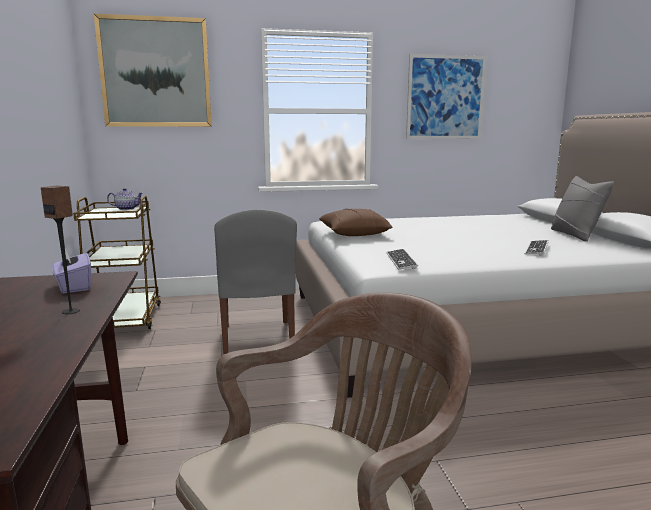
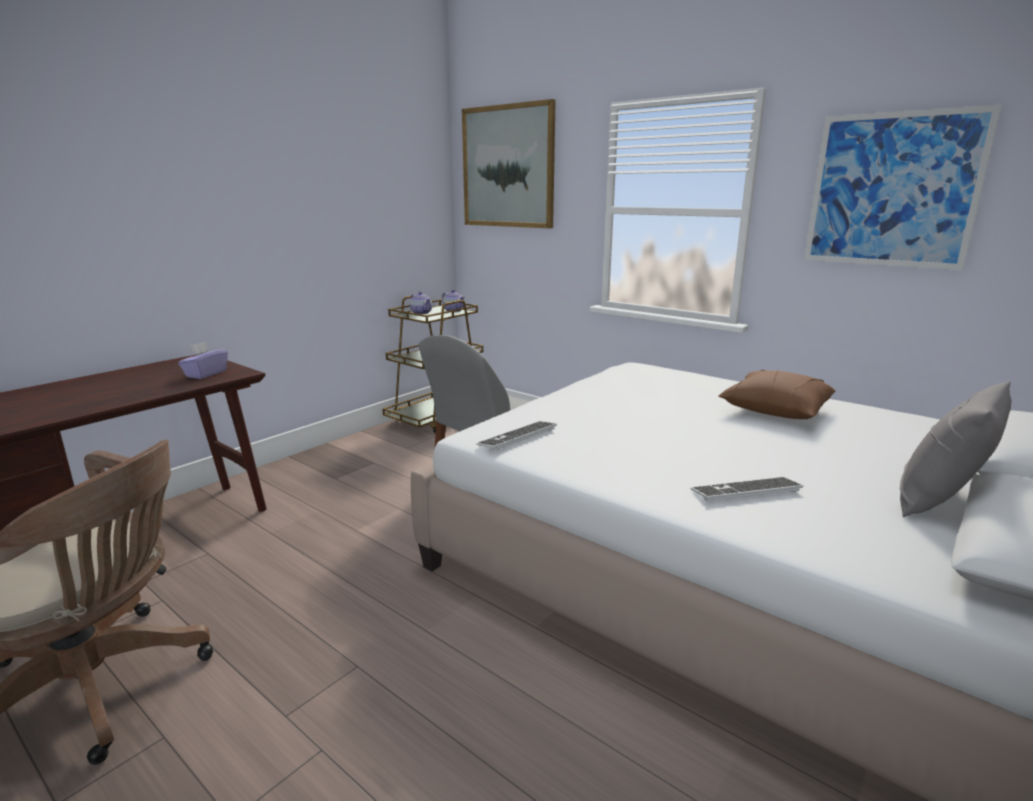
camera: 50 degrees right, 5 degrees up
(71, 311) = (149, 391): speaker -> none
(102, 214) = (421, 313): none -> teapot
(353, 234) = (598, 389): brown pillow -> brown pillow (775, 410)

